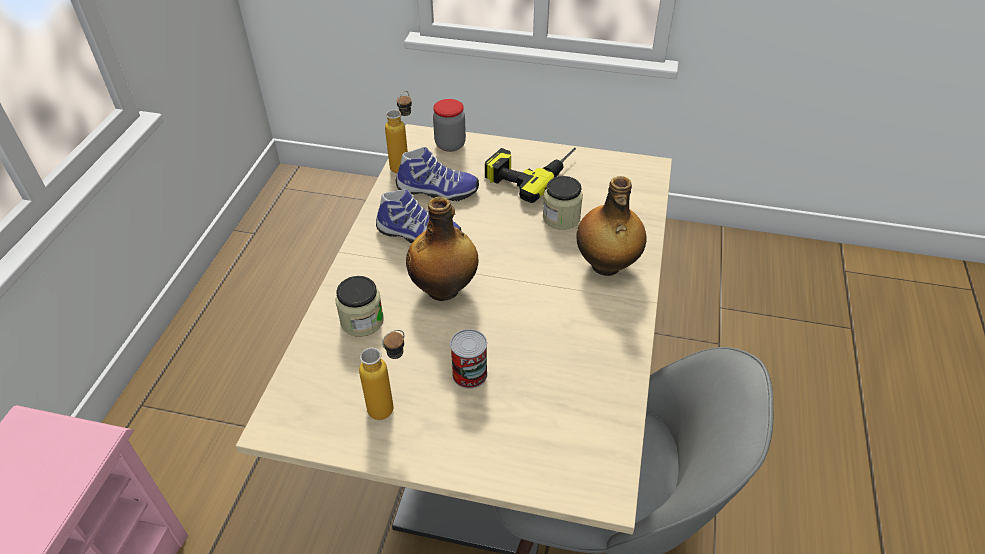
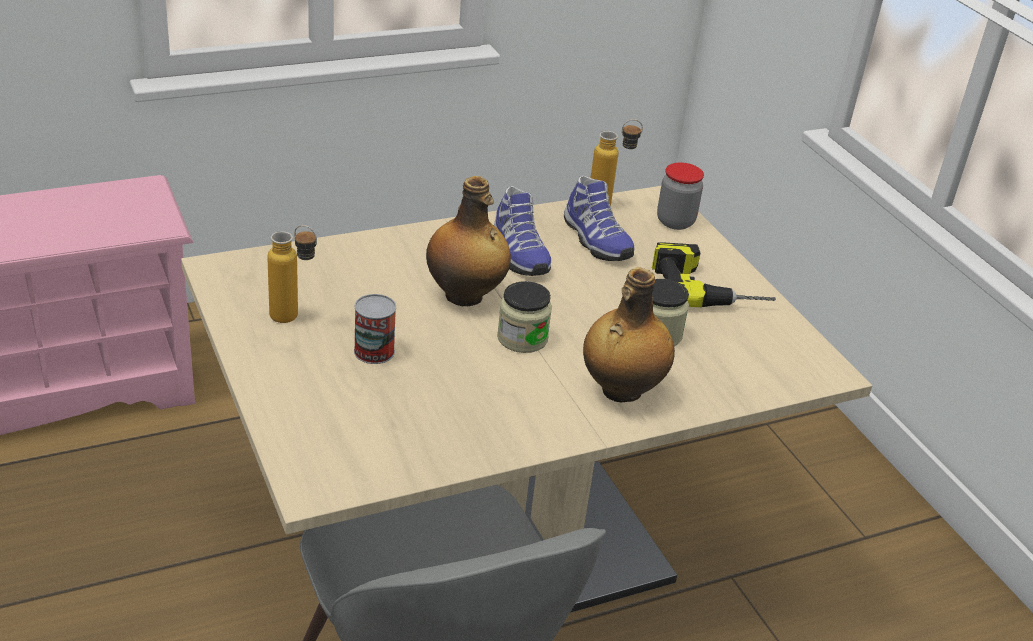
camera: 50 degrees right, 10 degrees down
(362, 321) = (374, 265): jar -> jar (522, 338)

